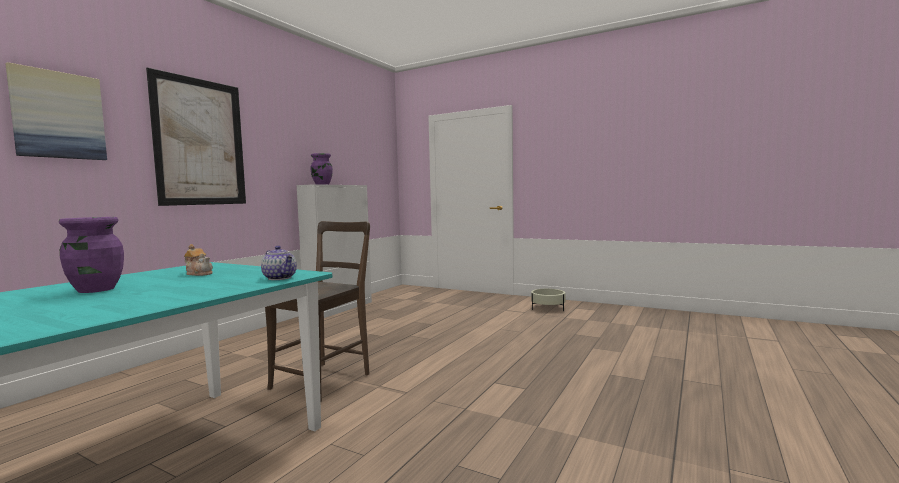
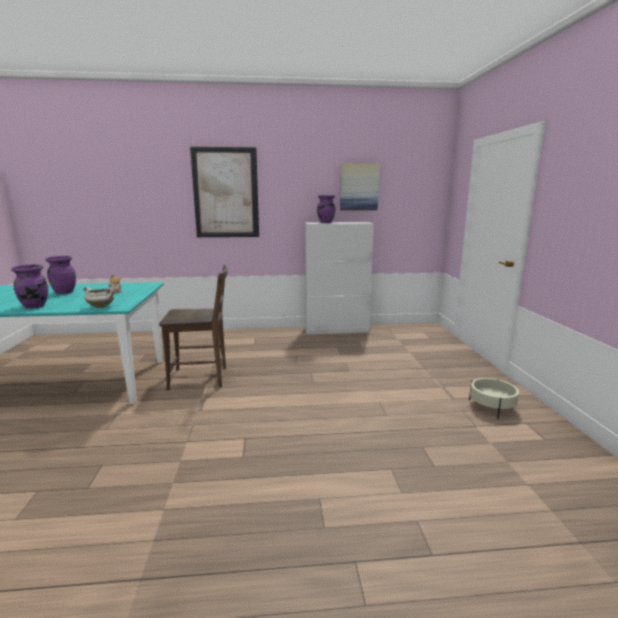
camera: 55 degrees right, 10 degrees up
(58, 115) = (144, 185): picture -> picture (359, 187)
(156, 300) = (34, 306): none -> purple vase
(280, 278) = (101, 307): teapot -> white cooking pot

